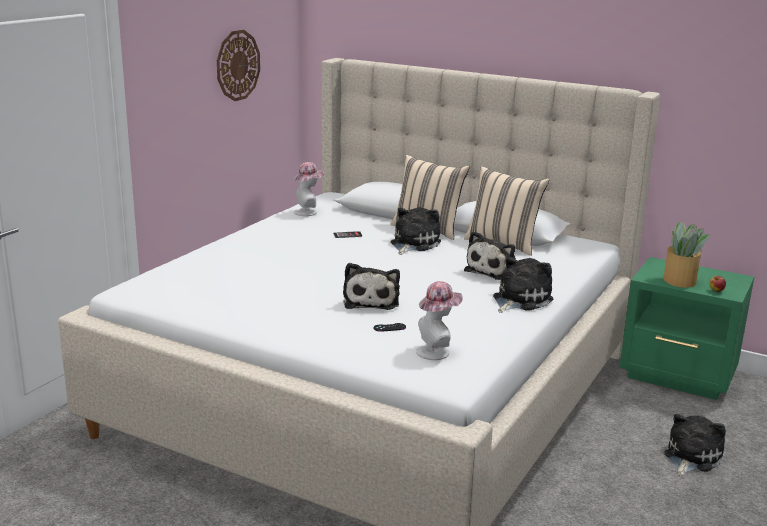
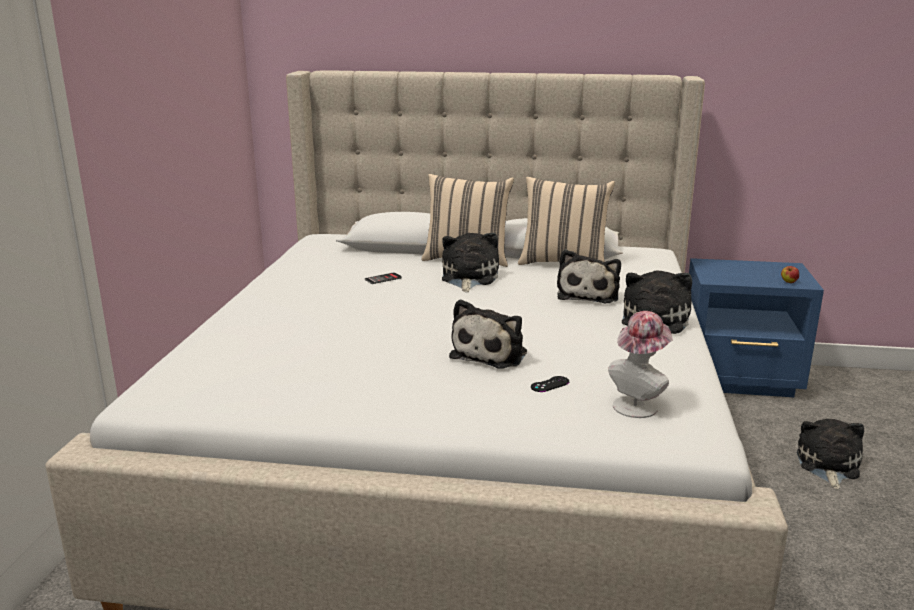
camera: 20 degrees left, 0 degrees up
(237, 65) = (189, 82): wall clock -> none
(308, 212) = (310, 259): hat -> none
(371, 301) = (491, 353): plush toy -> plush toy turned 45 degrees clockwise
(679, 280) = (745, 277): potted plant -> none
(679, 376) = (740, 380): green nightstand -> blue nightstand

